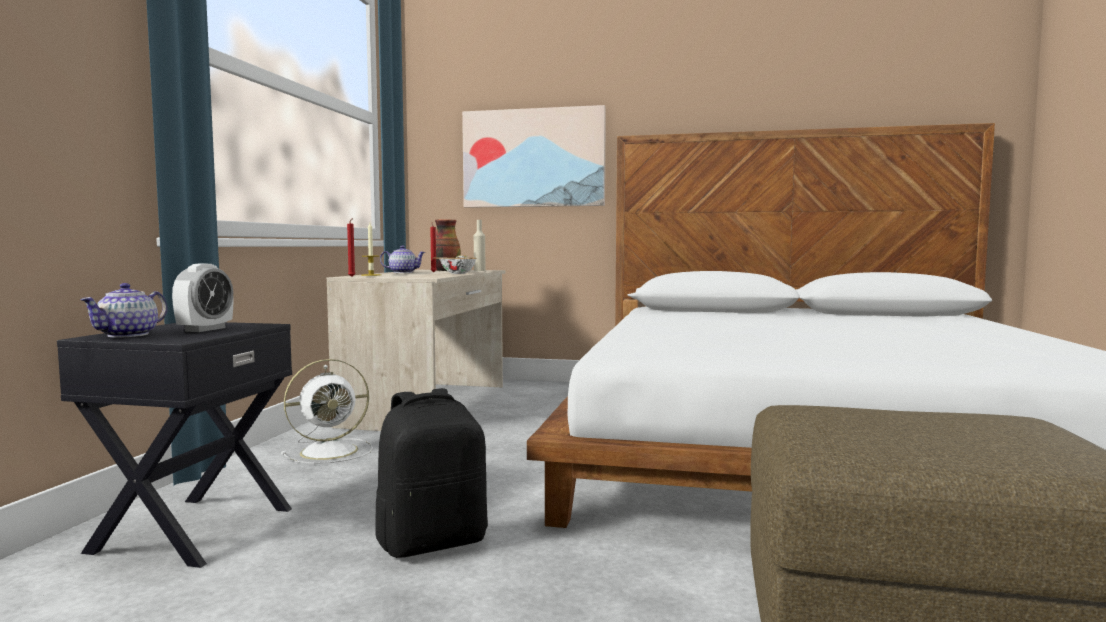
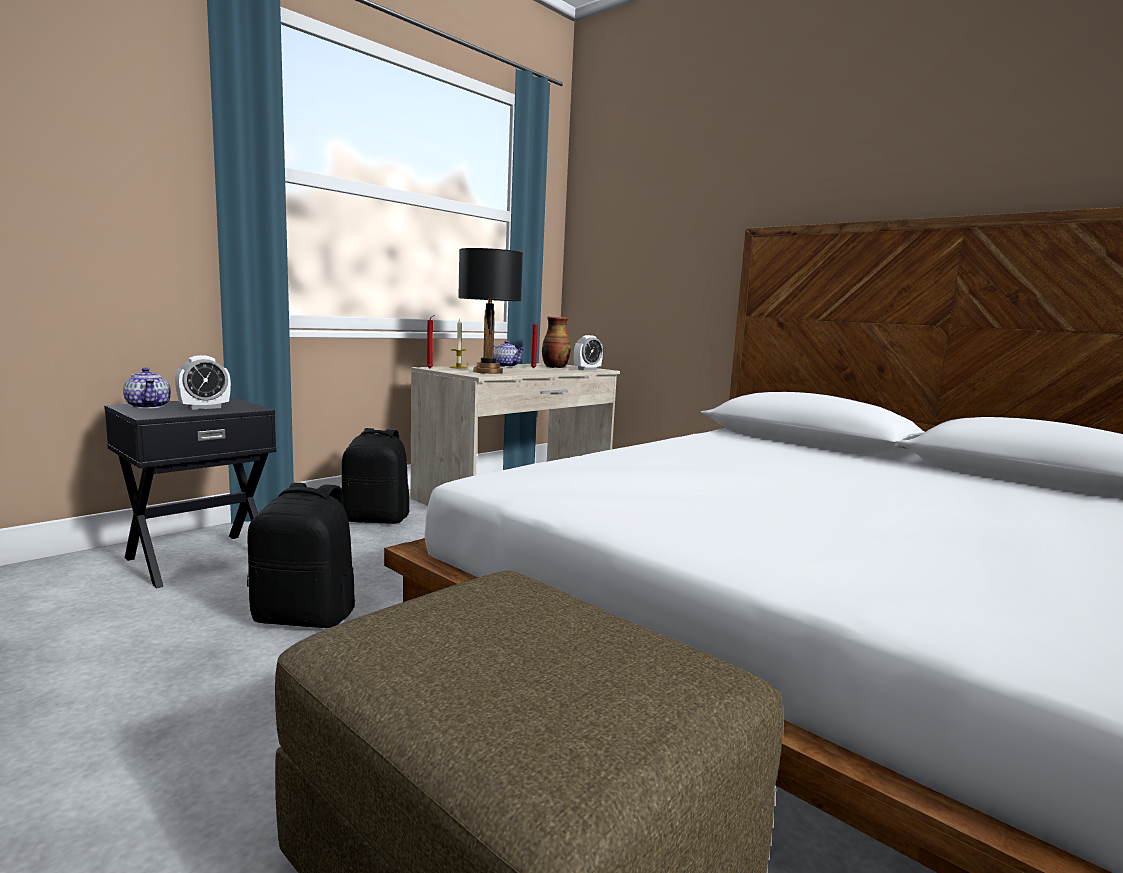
camera: 30 degrees right, 5 degrees up
(129, 335) = (149, 406): teapot -> teapot turned 90 degrees counterclockwise
(332, 451) = (376, 519): white fan -> black backpack
(418, 275) = (488, 372): none -> black table lamp
(458, 273) = (541, 372): bowl -> none
(479, 270) = (587, 369): beige bottle -> alarm clock
(533, 158) = (668, 253): picture -> none

